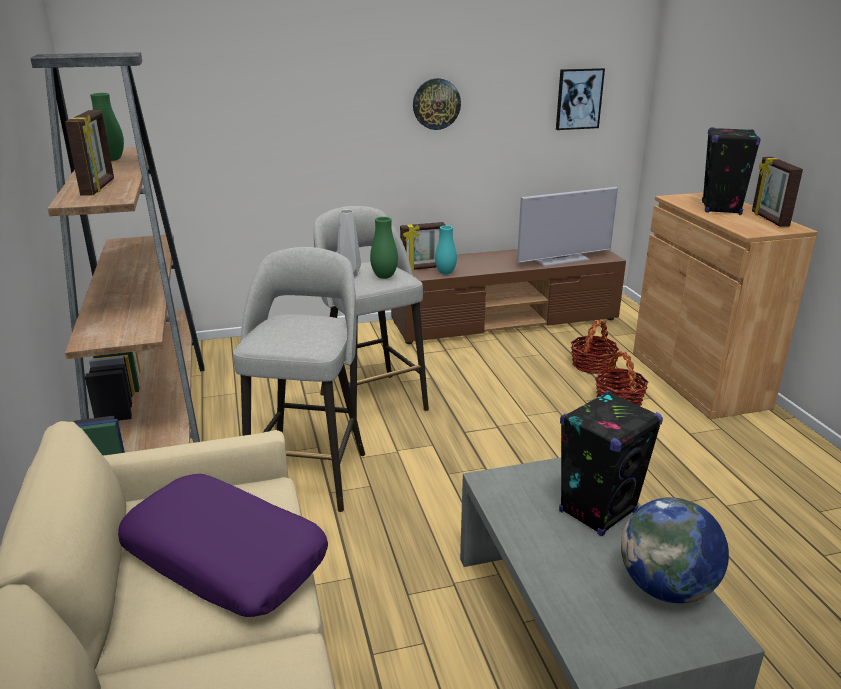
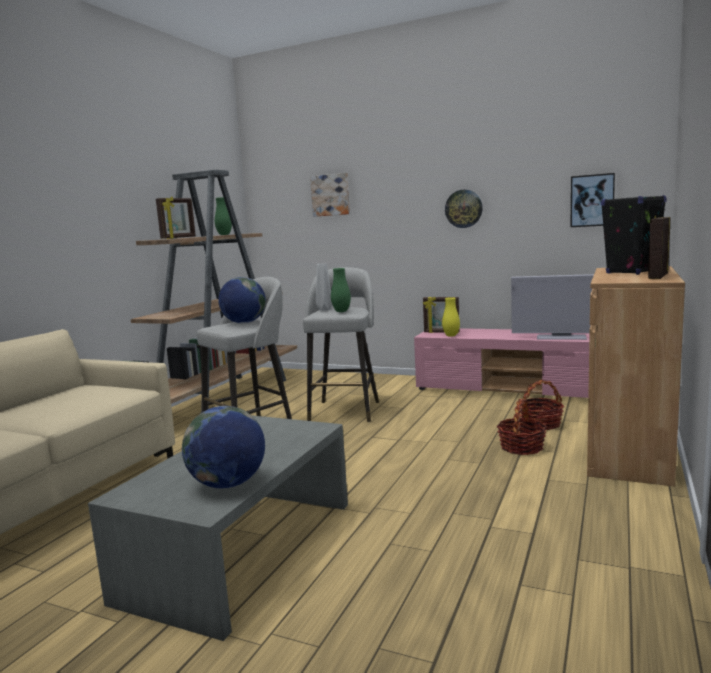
camera: 40 degrees right, 15 degrees down
(225, 557) = (67, 404): purple pillow -> none
(236, 76) = (331, 195): none -> picture
(301, 326) = (244, 323): none -> globe
(445, 273) = (451, 336): turquoise vase -> yellow vase
(505, 321) = (517, 389): brown tv stand -> pink tv stand
(598, 511) = (275, 446): black speaker -> none

